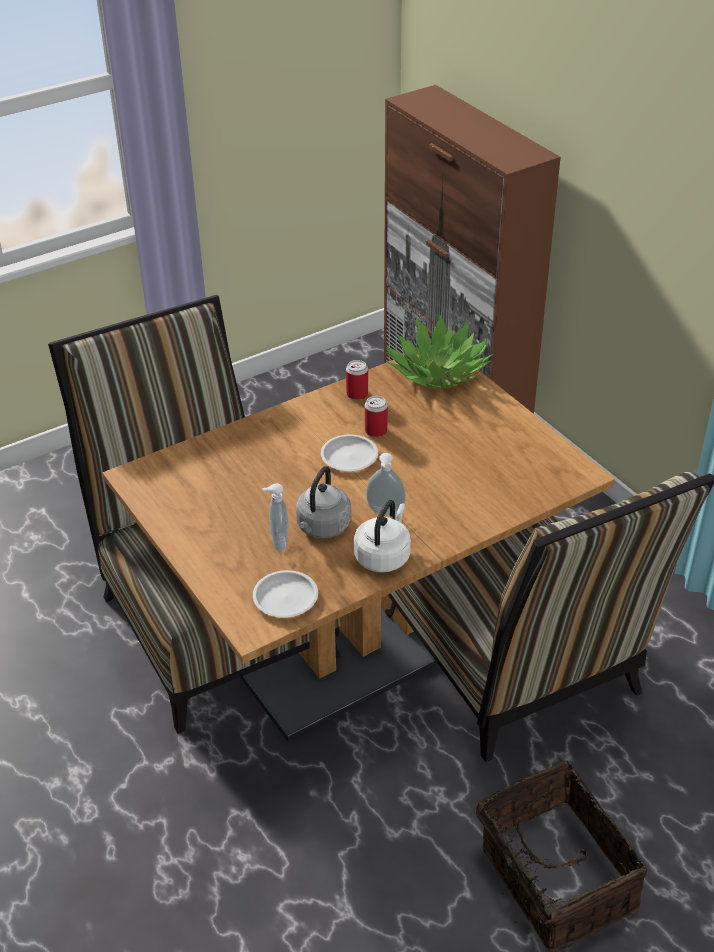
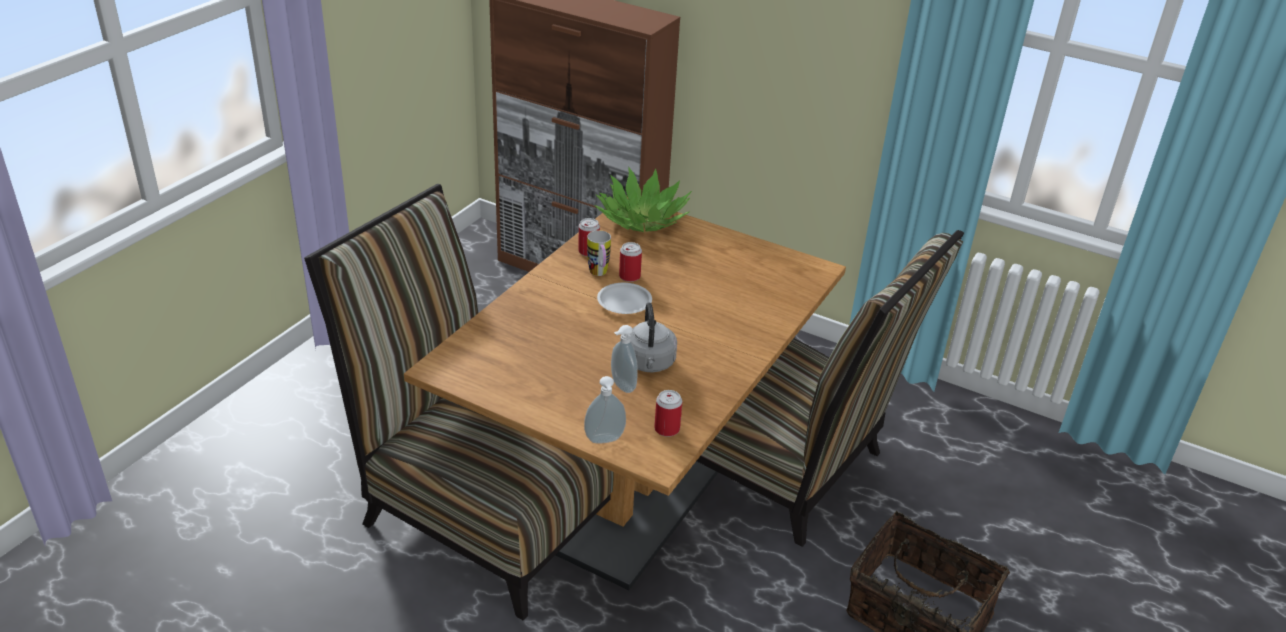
camera: 30 degrees left, 5 degrees down
(285, 598) = (667, 429): white plate -> can
(348, 421) = (599, 274): none -> mug
(383, 556) = (720, 371): white kettle -> none
(385, 512) = (692, 338): soap dispenser -> soap dispenser (605, 440)

